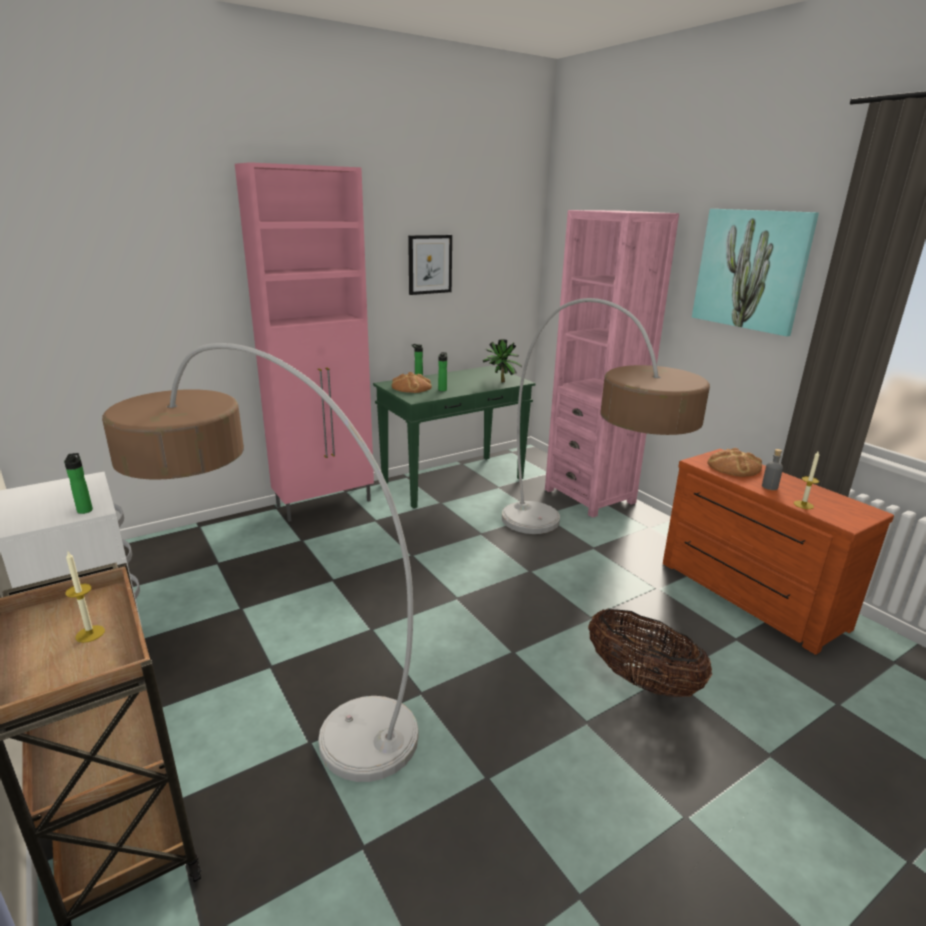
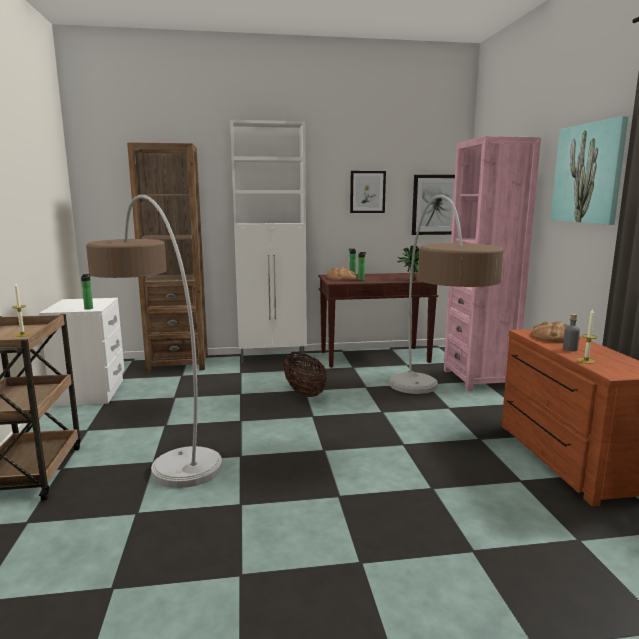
camera: 25 degrees right, 10 degrees down
(193, 540) = (178, 363): none -> brown bookcase
(326, 503) = (273, 357): pink cabinet -> white cabinet
(454, 481) = (375, 357): green console table -> brown console table
(507, 278) = (435, 205): none -> picture
(641, 680) = (407, 485): basket -> basket (304, 393)

